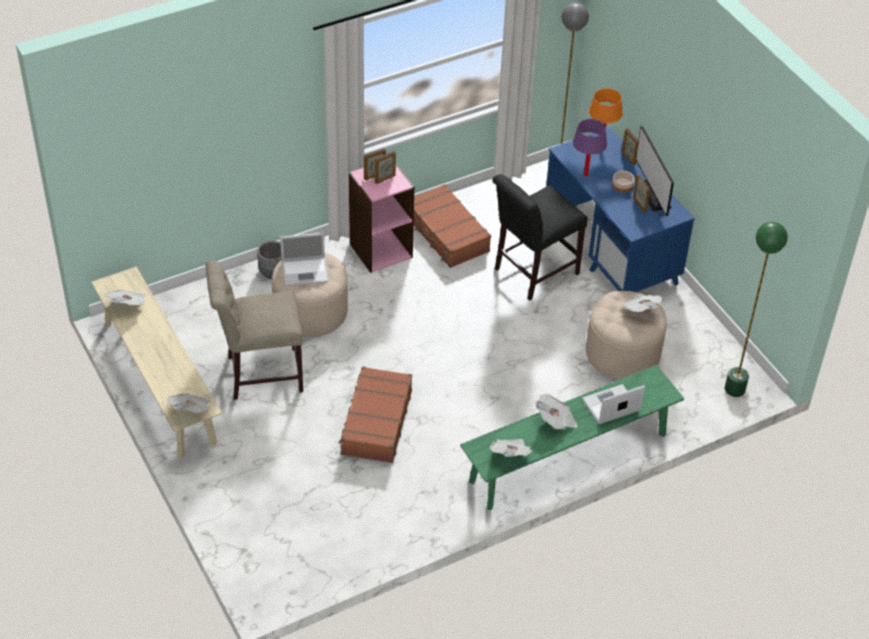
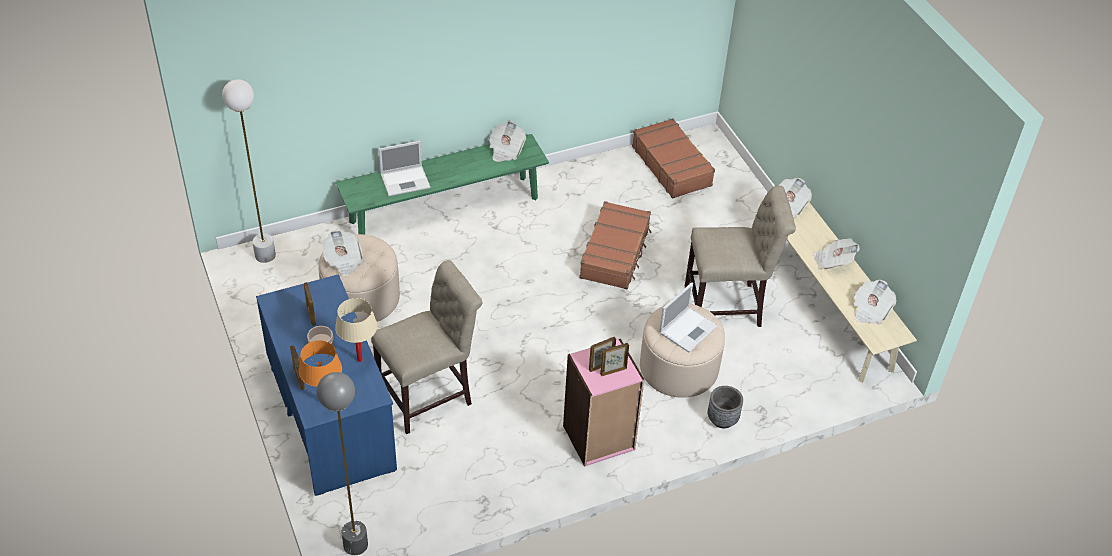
camera: 175 degrees left, 0 degrees up
(306, 271) = (688, 329): laptop -> laptop turned 135 degrees clockwise
(446, 234) = (519, 454): brown suitcase -> brown suitcase (672, 166)
(532, 273) = (430, 395): black chair -> beige chair
(555, 420) = (459, 173): newspaper -> newspaper (833, 261)
(585, 175) = (360, 360): purple table lamp -> beige table lamp
(654, 195) = (289, 327): monitor -> none
(735, 389) = (265, 255): green floor lamp -> white floor lamp

